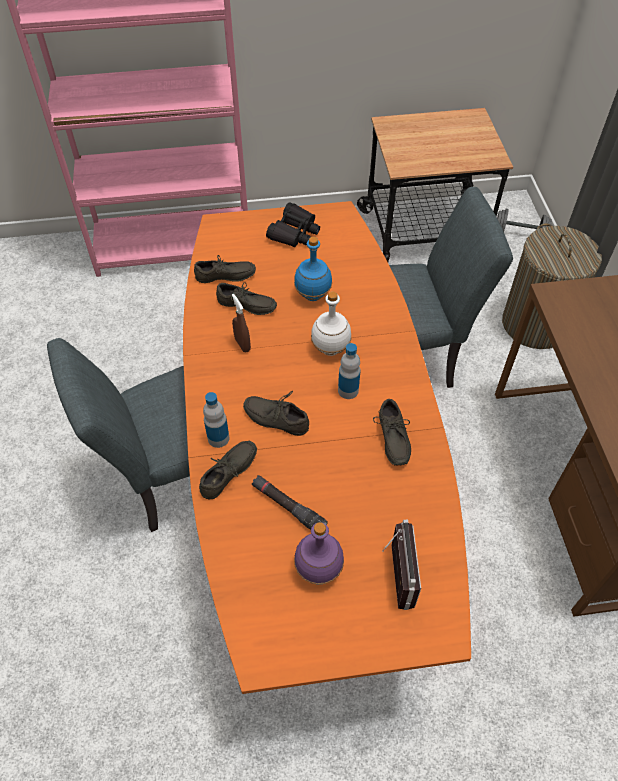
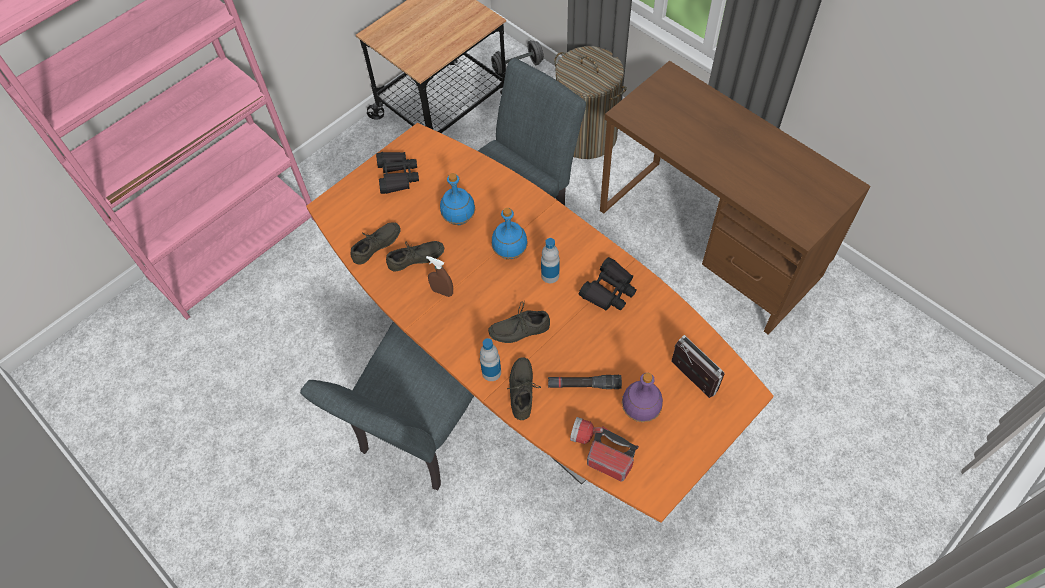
camera: 35 degrees left, 5 degrees up
(246, 579) = (600, 451): none -> flashlight
(331, 348) = (510, 252): white bottle -> blue bottle
(391, 439) = (609, 290): grey shoe -> black binoculars

